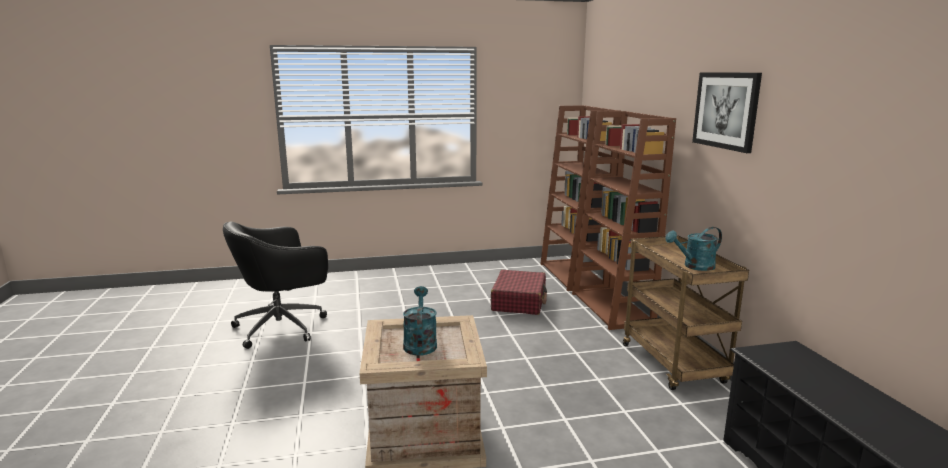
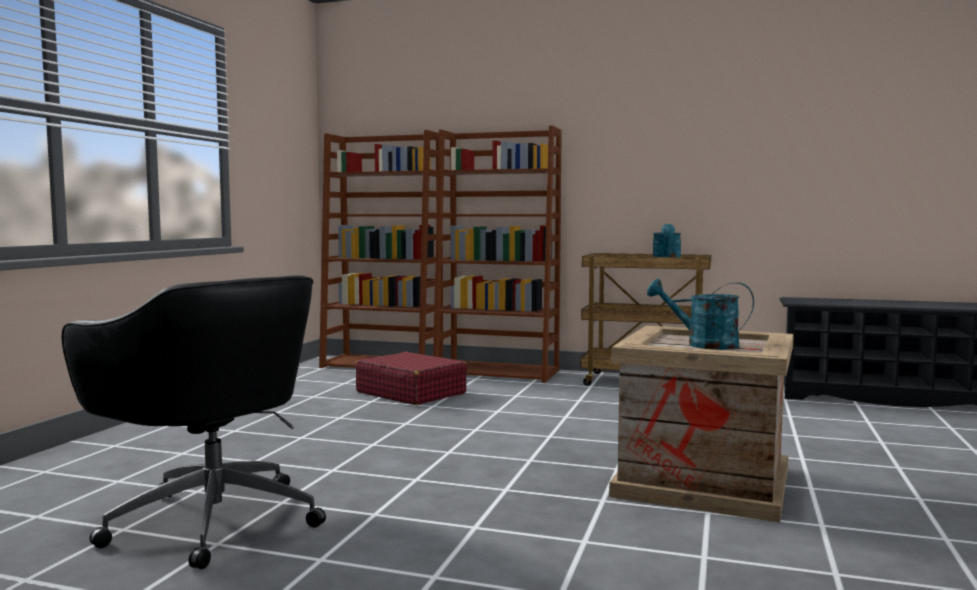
camera: 60 degrees left, 10 degrees down
(283, 327) = (211, 519): black office chair -> black office chair turned 45 degrees counterclockwise
(726, 110) = (638, 114): picture -> none

